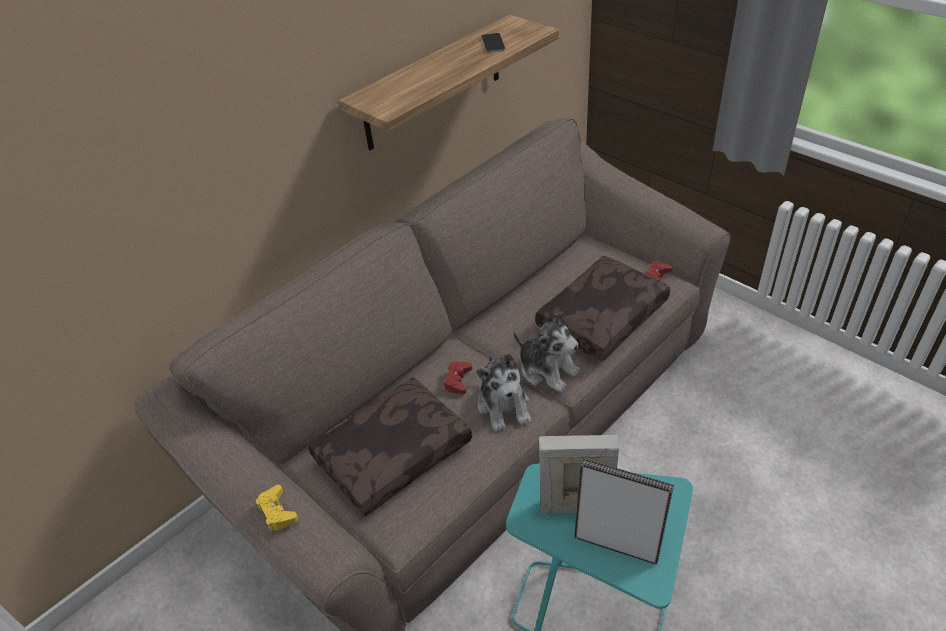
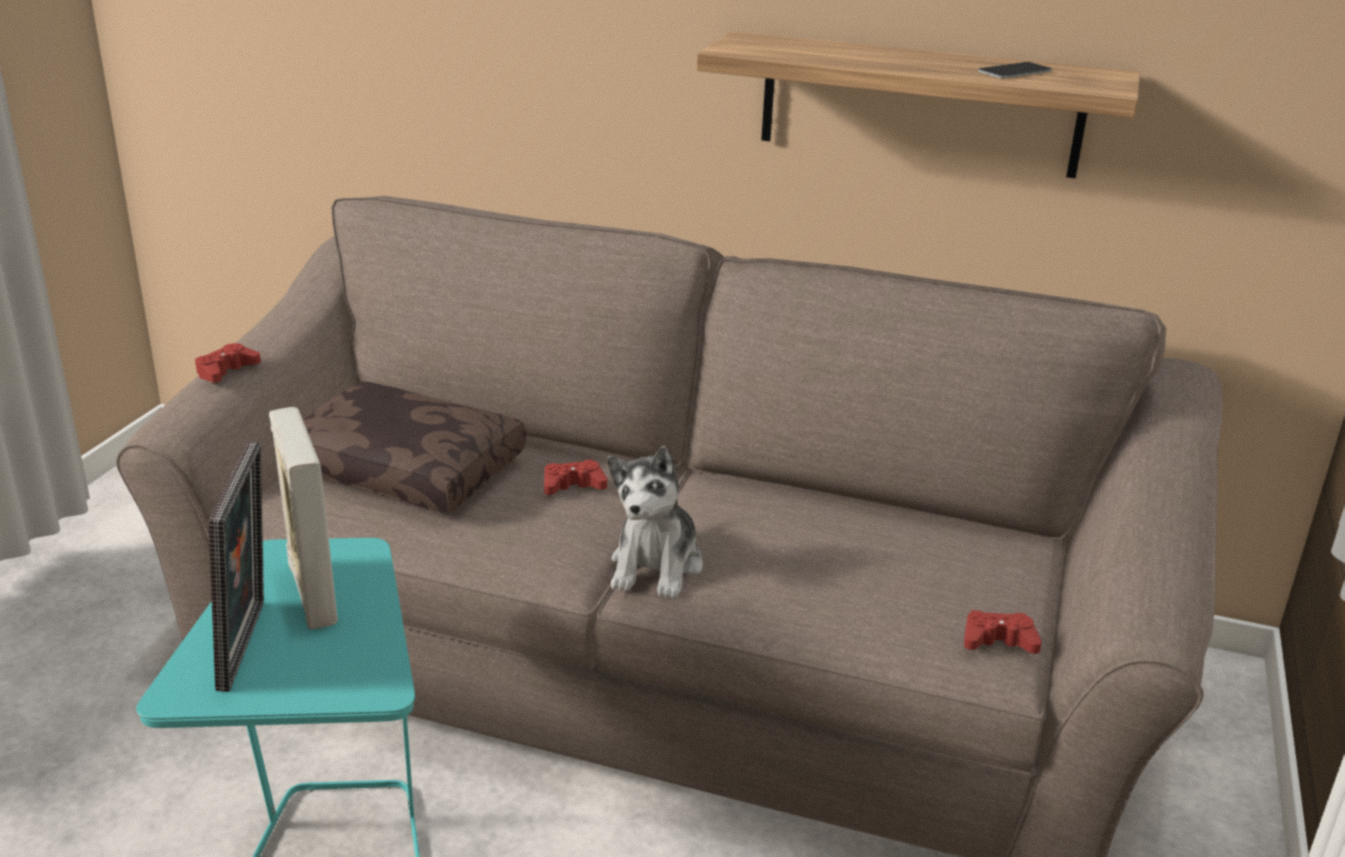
camera: 60 degrees right, 15 degrees down
(277, 512) = (226, 371): yellow game controller -> red game controller
(504, 406) = (548, 539): plush toy -> none
(601, 316) = (828, 593): brown pillow -> none

